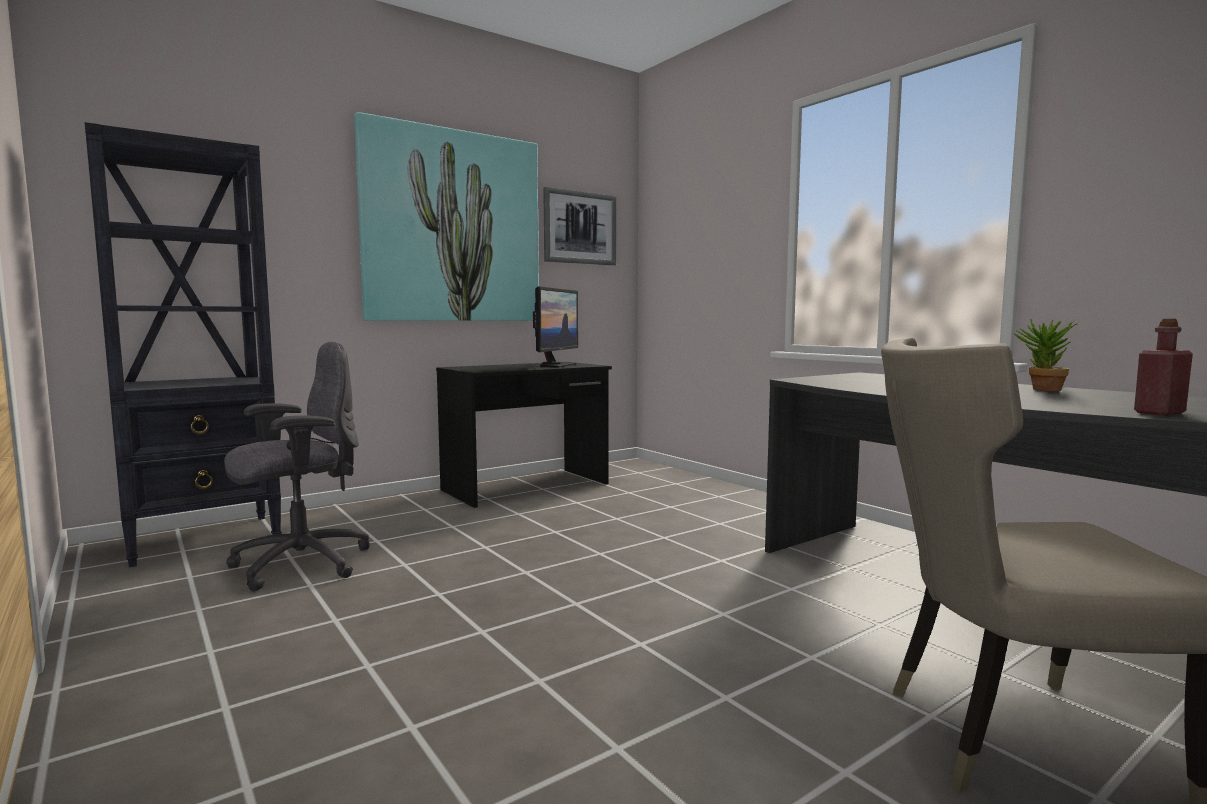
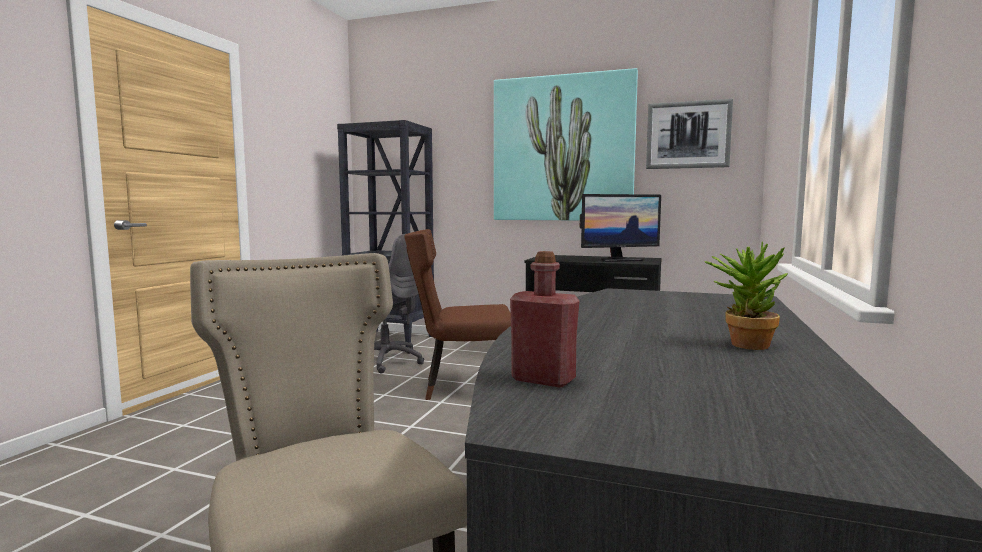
camera: 55 degrees right, 0 degrees up
(501, 552) = (462, 388): none -> brown chair

